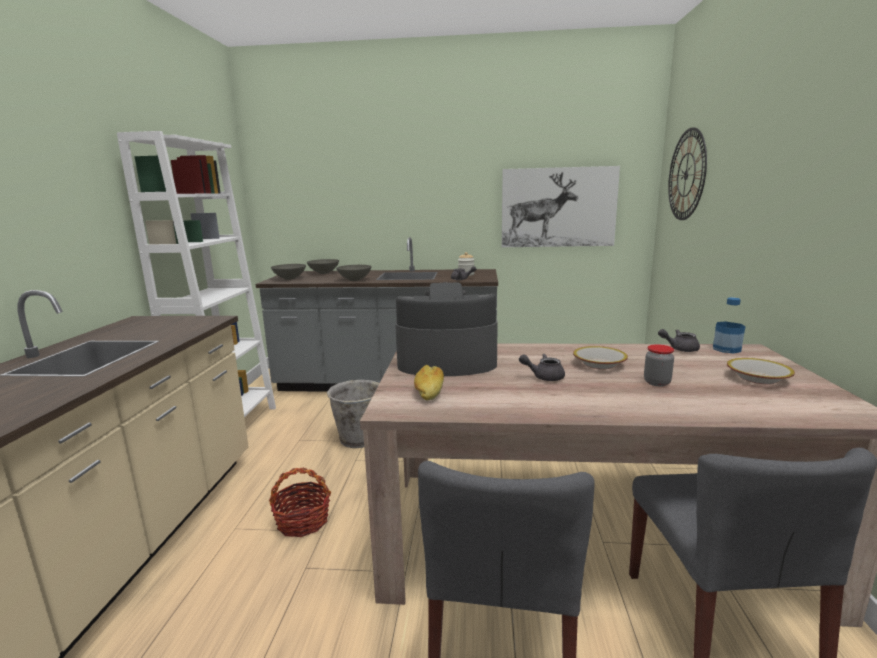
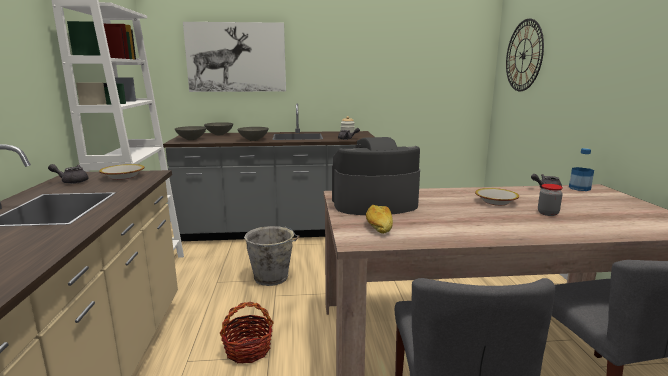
camera: 10 degrees left, 0 degrees up
(544, 377) = (461, 212): grey teapot -> grey teapot (72, 181)
(558, 207) = (418, 80): picture -> picture (236, 57)
(758, 378) = (616, 208): bowl -> bowl (123, 177)

